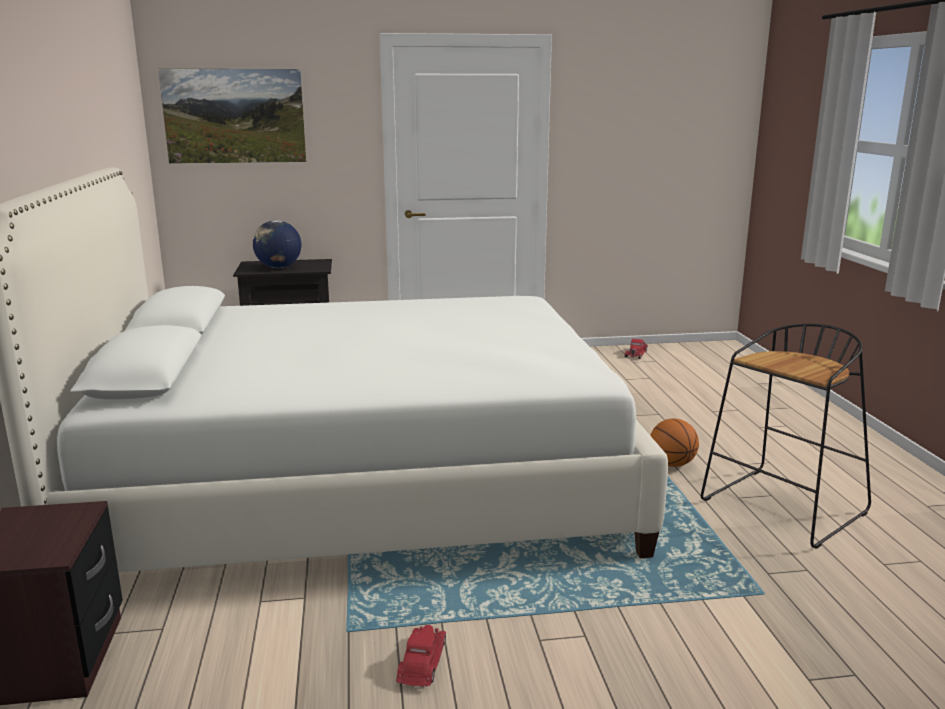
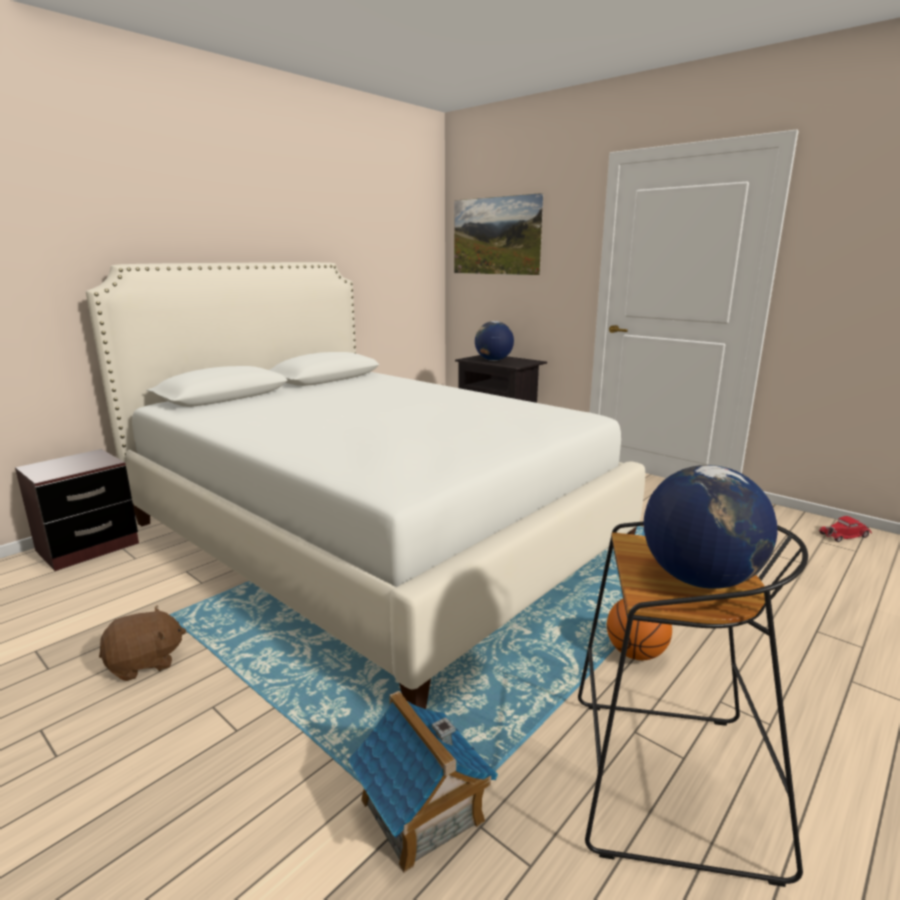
camera: 50 degrees right, 0 degrees up
(422, 662) = (145, 663): red toy car -> brown plush toy
(740, 587) = (422, 812): none -> toy house
(809, 363) = (699, 579): none -> globe

